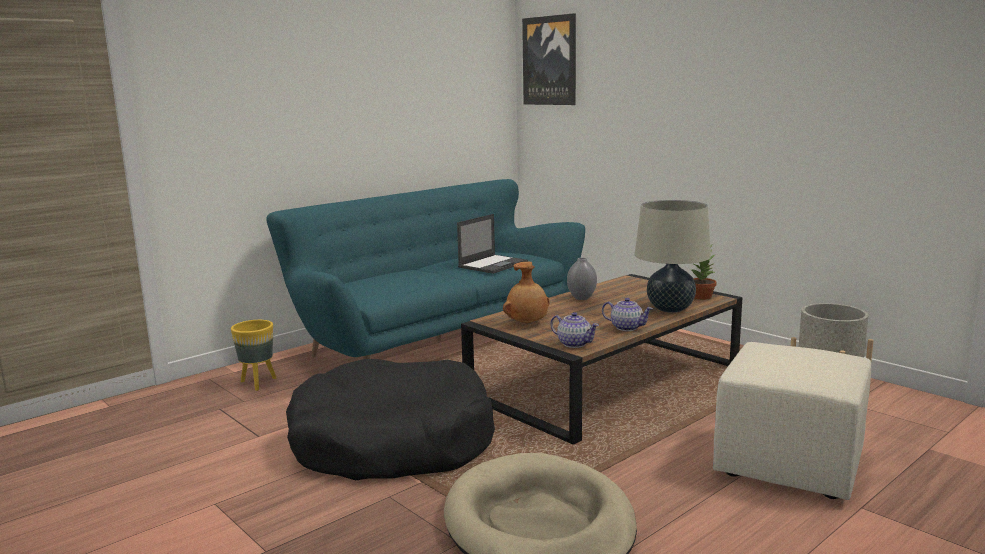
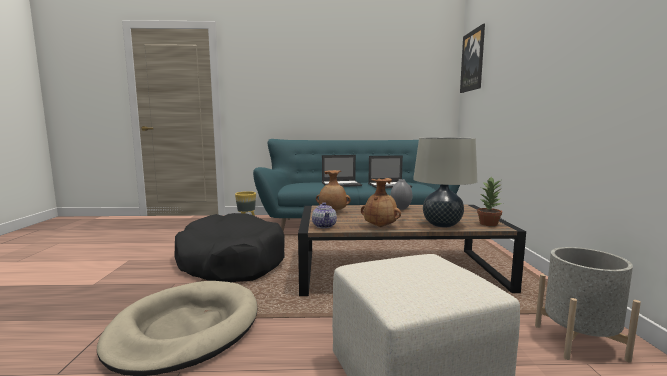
camera: 40 degrees right, 5 degrees down
(424, 275) = (341, 184): none -> laptop
(626, 327) = (380, 226): teapot -> brown vase

